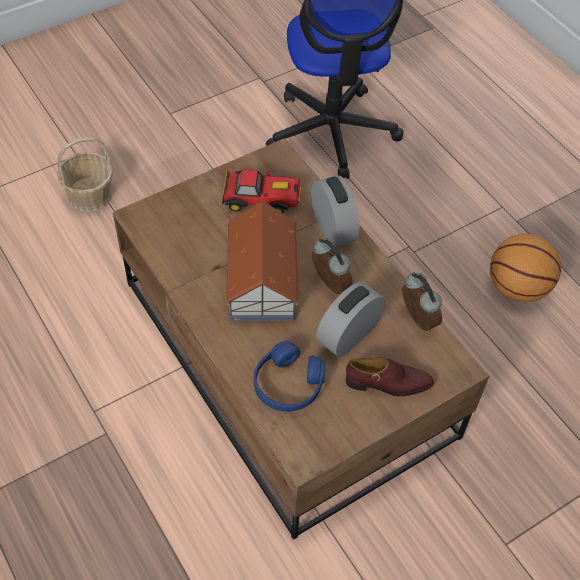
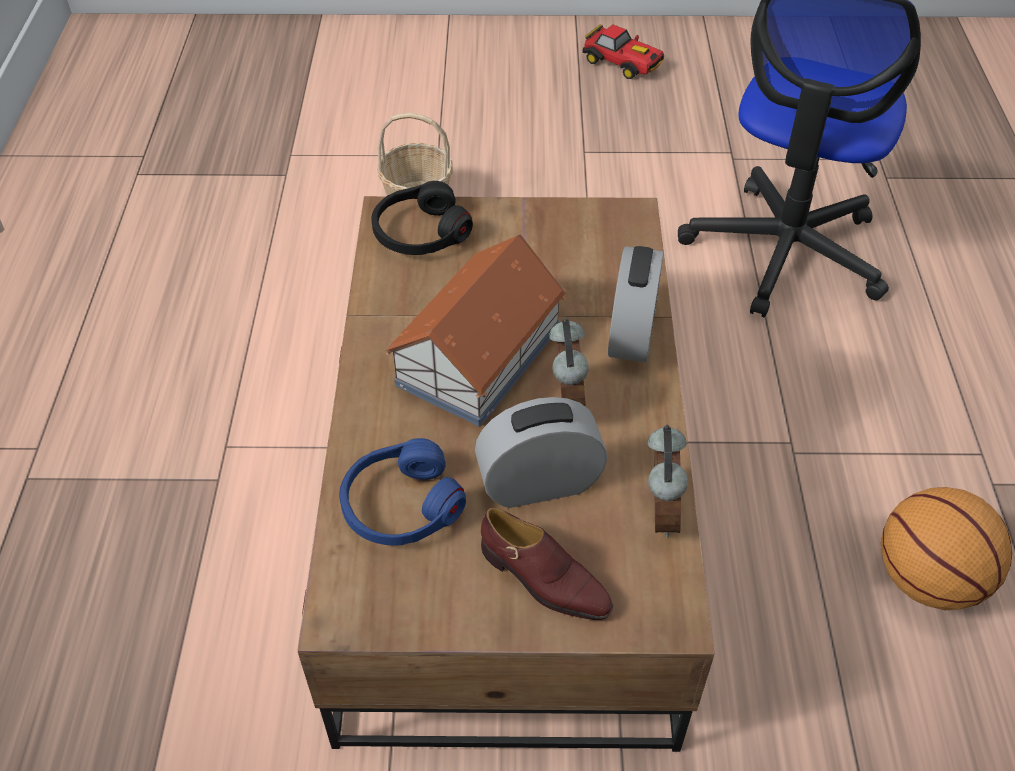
camera: 35 degrees right, 5 degrees down
(167, 220) = (420, 233): none -> black headphones
(262, 199) = (562, 258): toy car -> toy car (622, 64)

